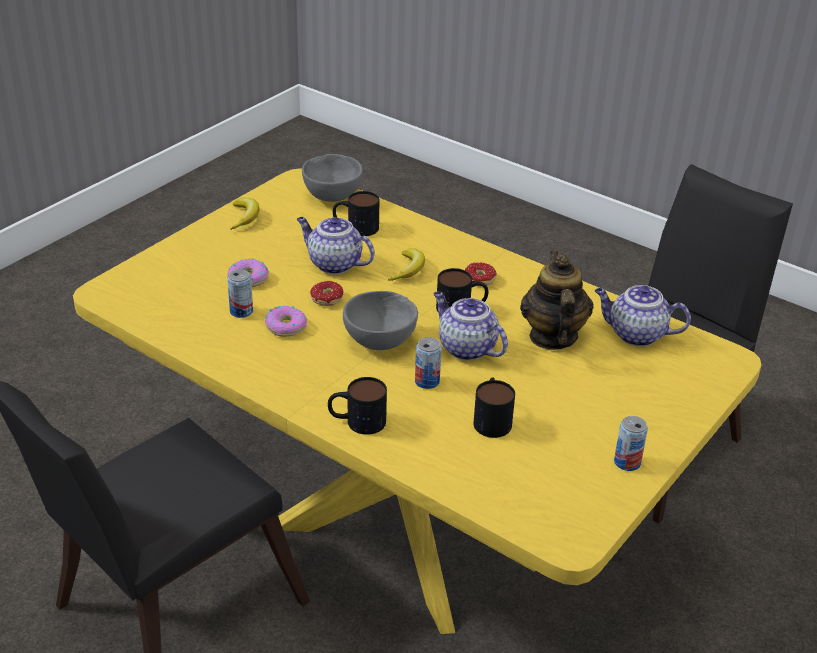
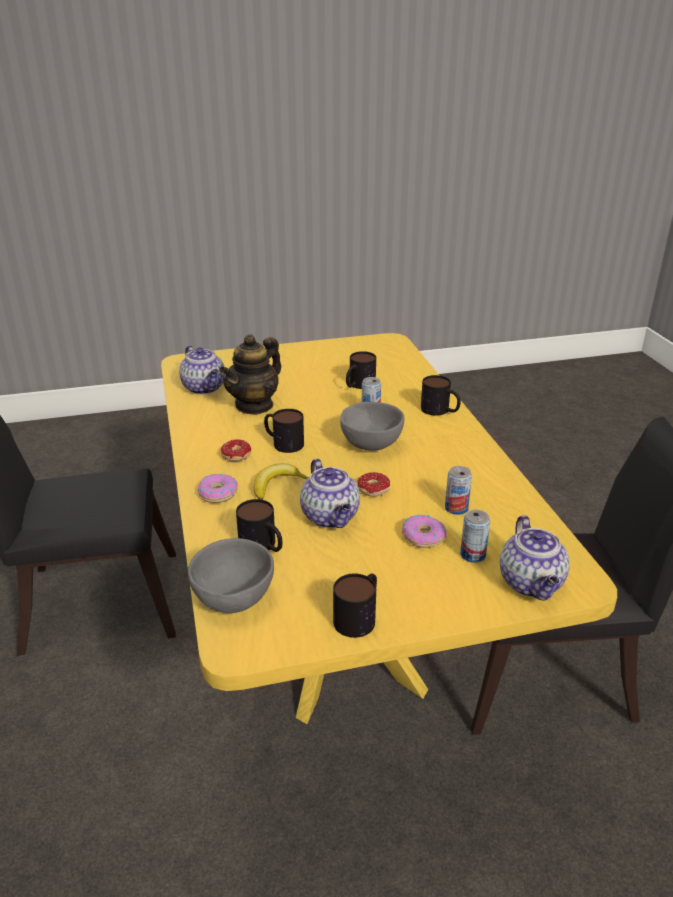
camera: 140 degrees left, 5 degrees down
(245, 217) = (359, 616): banana -> mug
(286, 326) = (429, 482): donut -> donut (218, 493)
(466, 348) = (318, 420): teapot -> teapot (532, 584)
(627, 462) = (318, 350): can -> can (472, 555)

